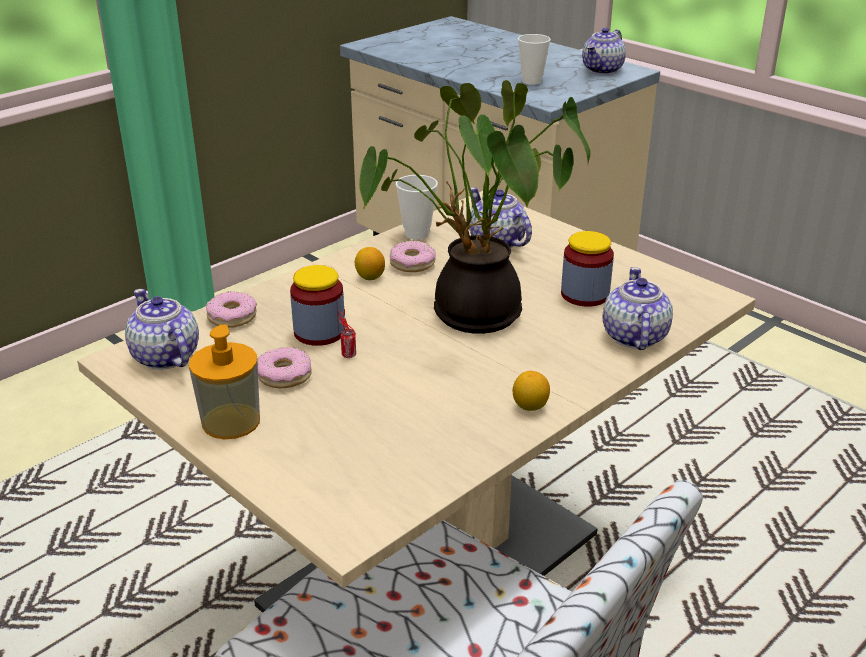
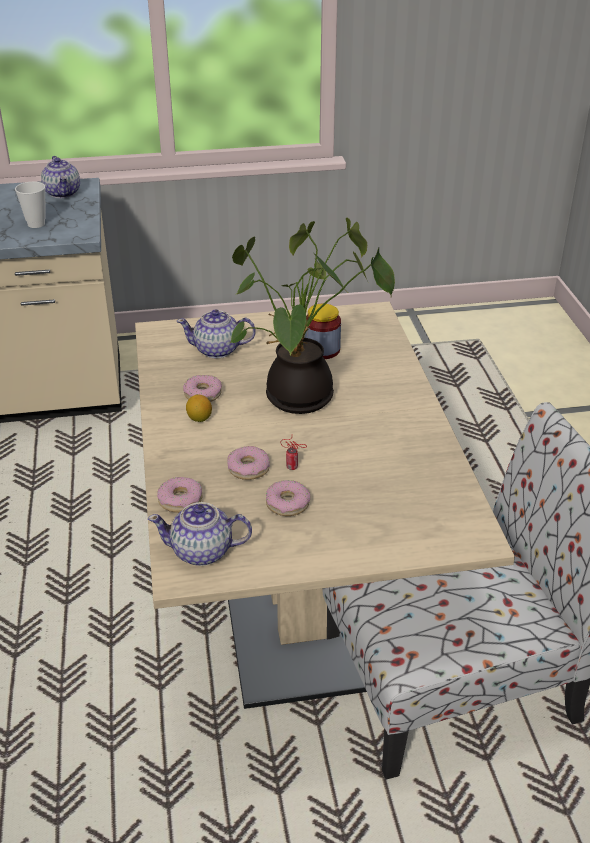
camera: 55 degrees left, 5 degrees up
(231, 421) = (320, 547): soap dispenser -> none
(319, 332) = (248, 468): jar -> donut
(417, 234) = (163, 375): cup -> none
(530, 406) = (419, 423): lemon -> none
(633, 337) = (386, 356): teapot -> none

